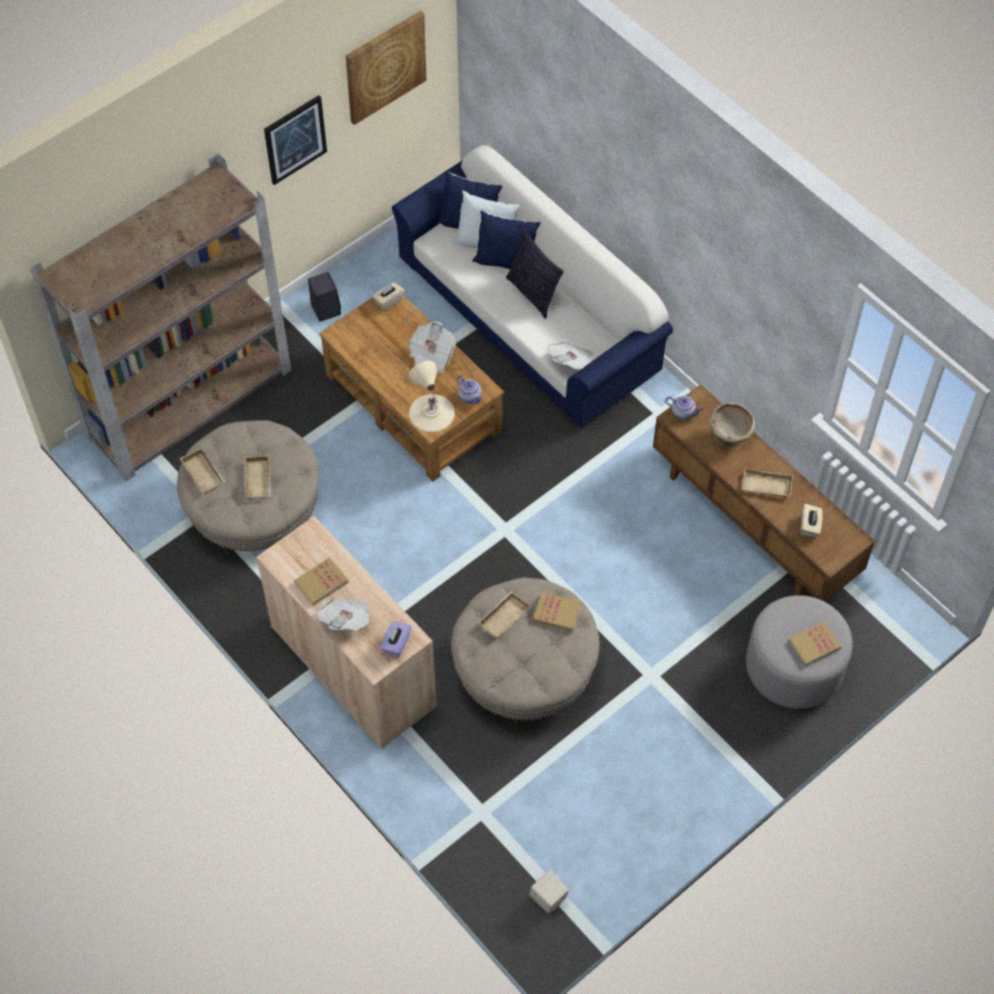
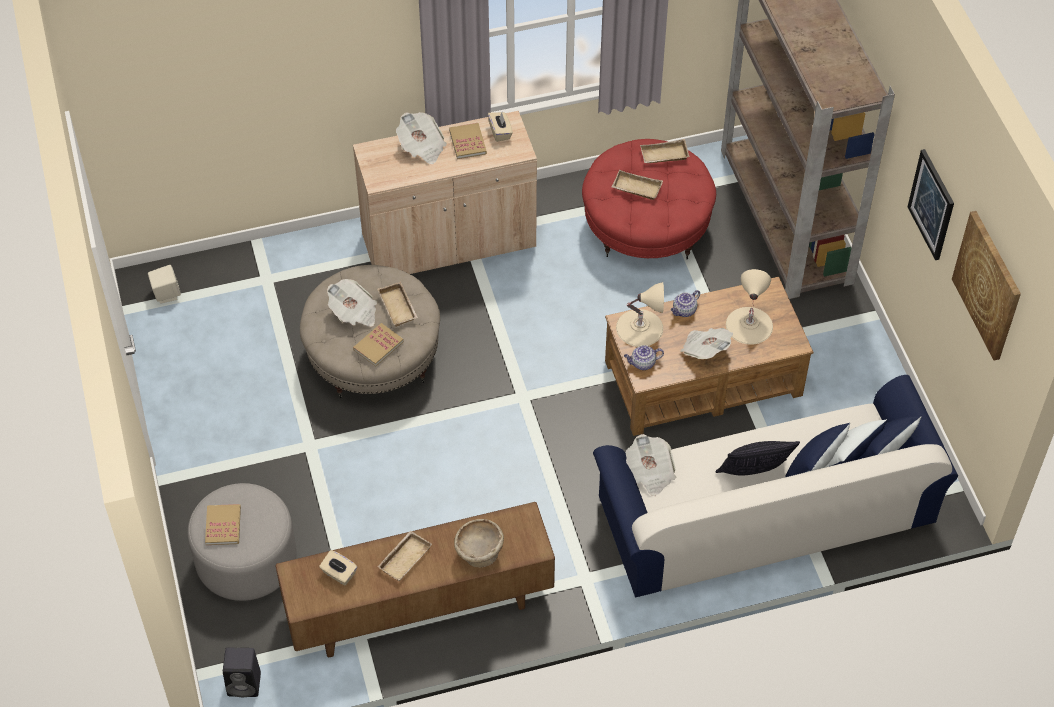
camera: 115 degrees right, 5 degrees down
(253, 508) = (646, 226): beige ottoman -> red ottoman
(325, 308) = (853, 348): black speaker -> black speaker (245, 684)
(386, 336) = (749, 325): none -> beige table lamp
(388, 301) = (791, 341): beige tissue box -> beige tissue box (500, 132)
(396, 644) = (379, 170): purple tissue box -> none
(530, 651) = (354, 312): none -> newspaper
(683, 412) = (528, 527): teapot -> teapot (684, 311)

